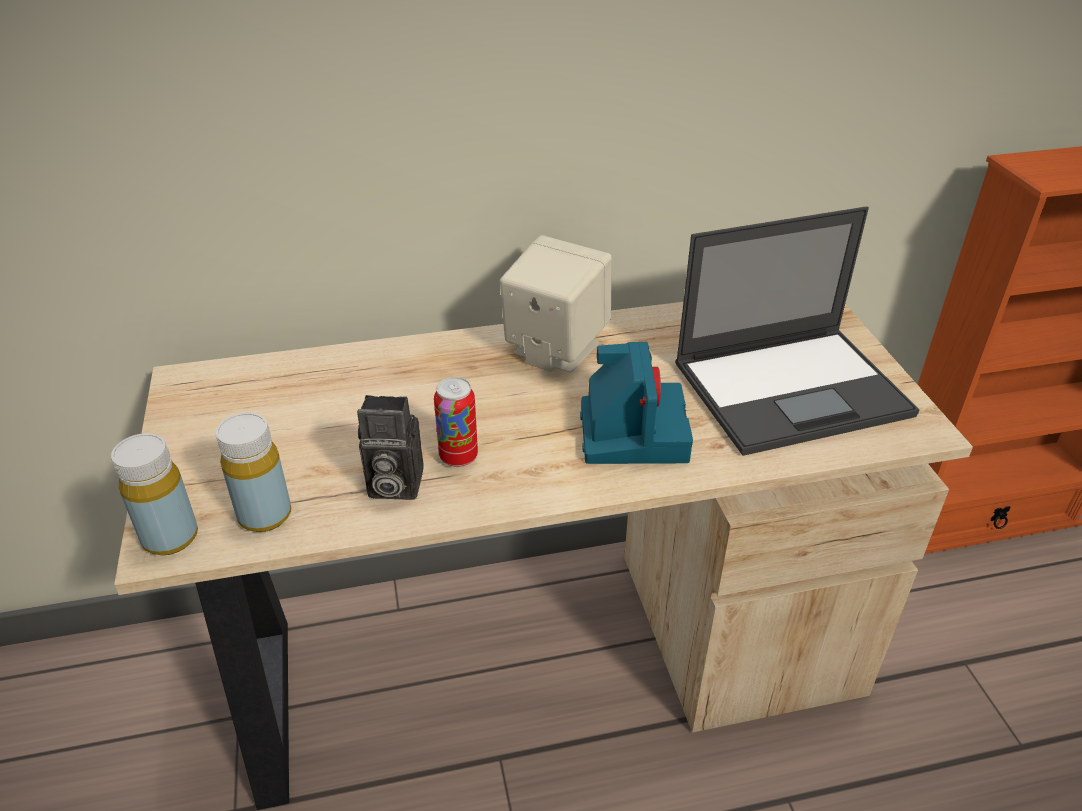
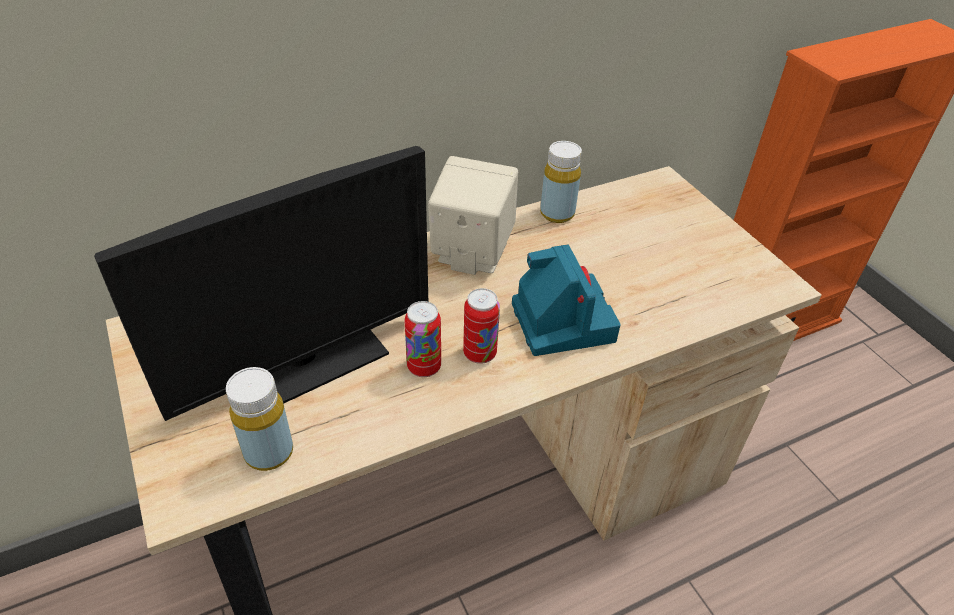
camera: 15 degrees left, 5 degrees up
(170, 537) = (186, 490): yellow bottle -> yellow bottle (557, 214)
(332, 435) = (303, 364): none -> monitor
(392, 485) = (374, 403): camera -> none
(525, 452) = (479, 354): none -> can
(793, 388) = (674, 263): laptop -> none

